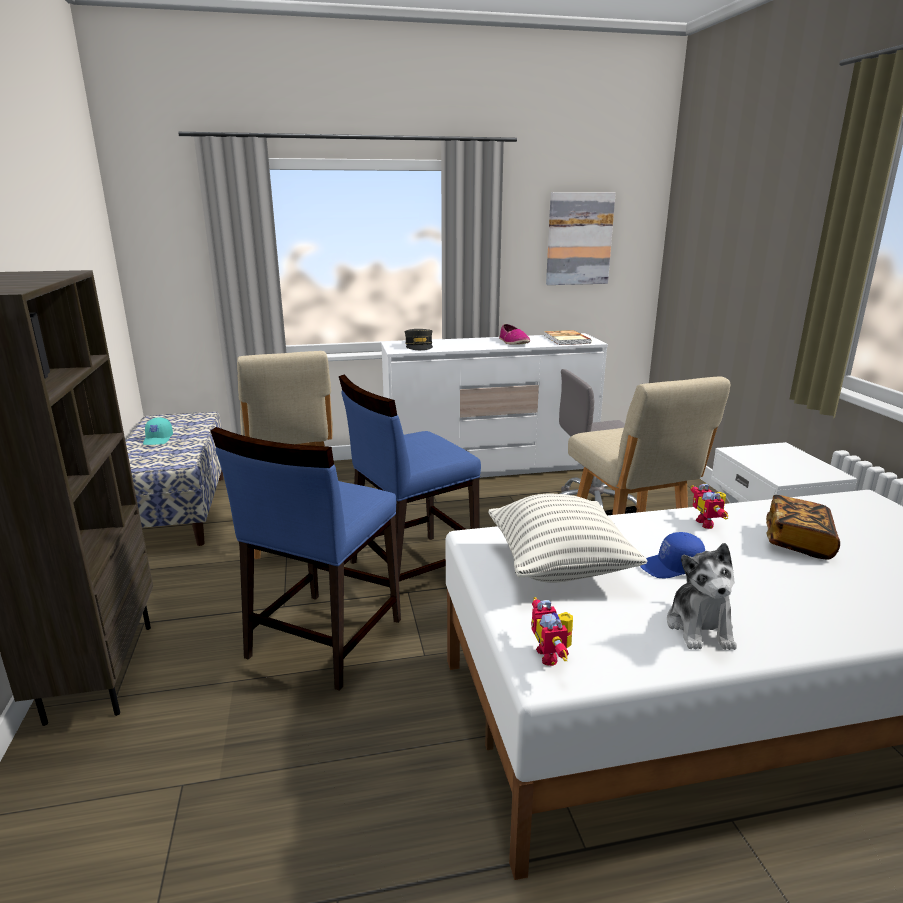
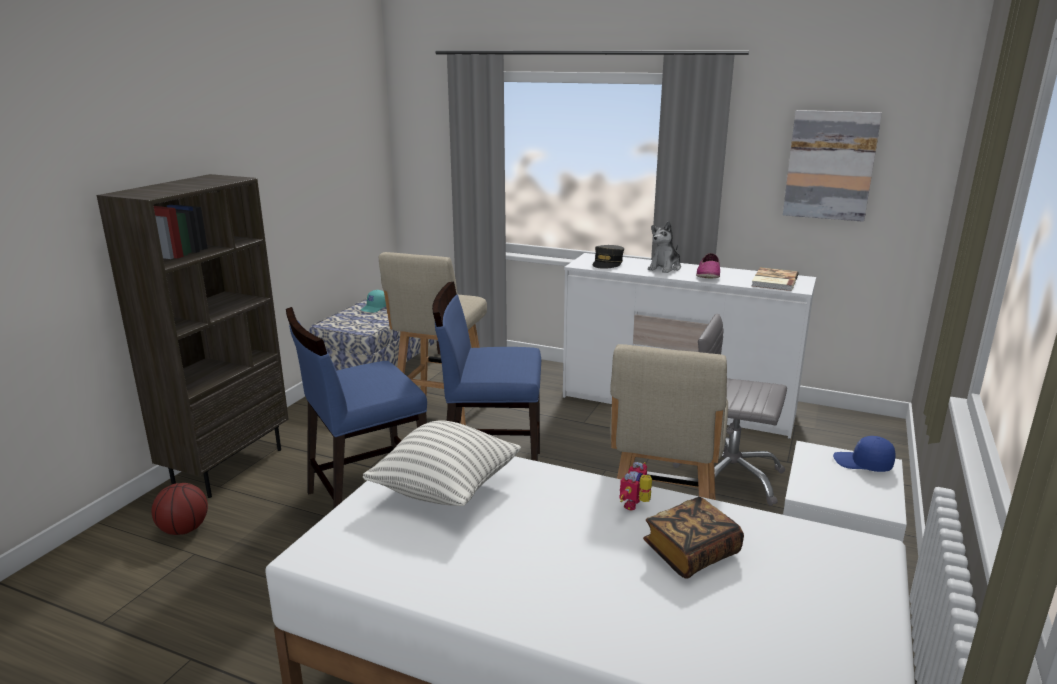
camera: 35 degrees right, 0 degrees up
(129, 765) = (184, 529): none -> basketball
(552, 655) = (333, 544): toy robot -> none
(671, 567) = (529, 525): blue cap -> blue cap (862, 464)
(700, 627) = (462, 575): plush toy -> plush toy (665, 268)

